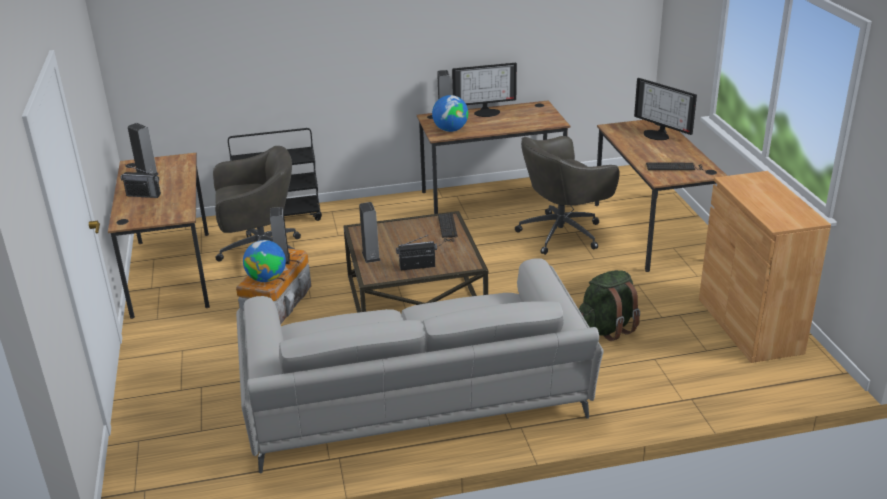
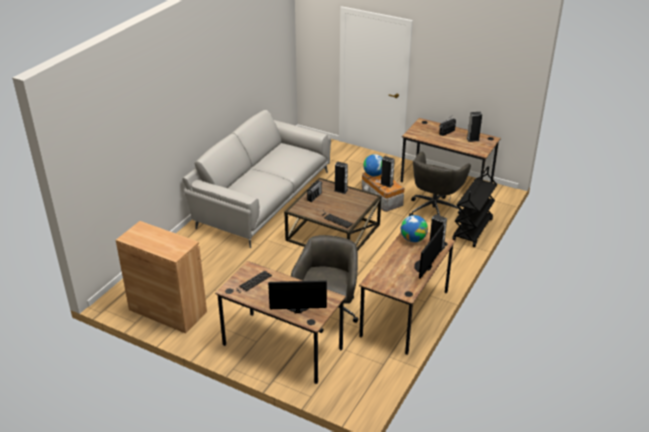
camera: 130 degrees right, 5 degrees up
(607, 328) = (232, 269): green backpack -> none

